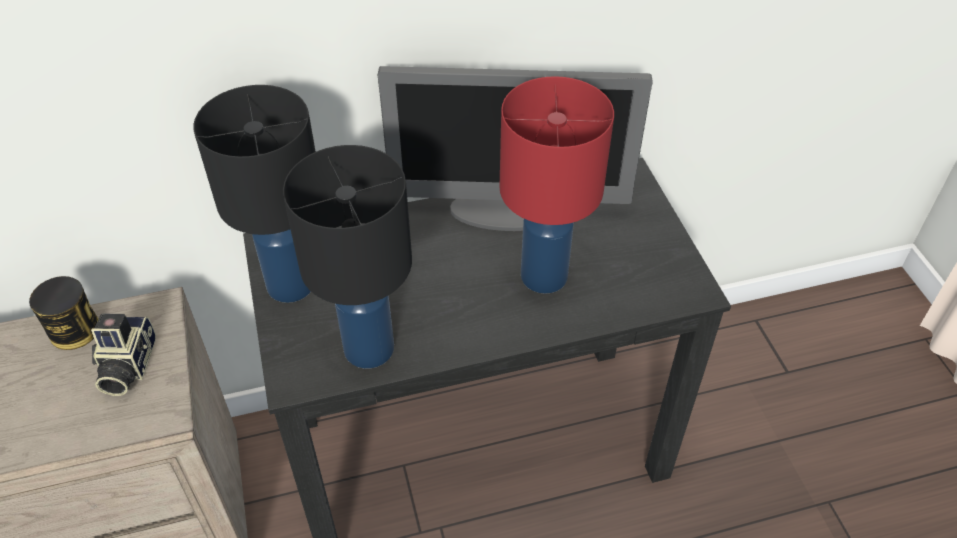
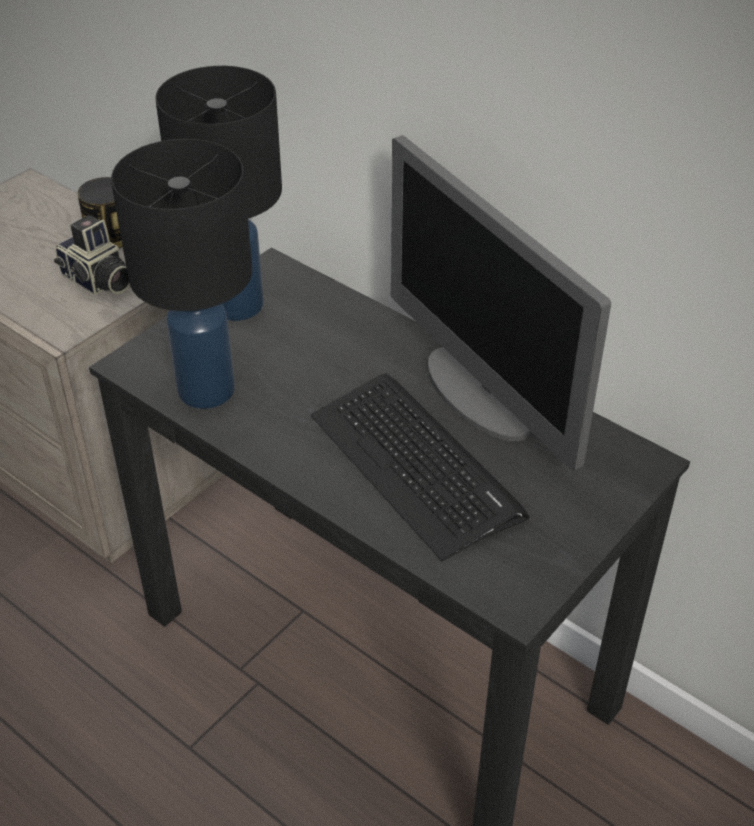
camera: 55 degrees right, 5 degrees down
(126, 366) = (97, 281): camera -> camera turned 105 degrees counterclockwise
(545, 275) = (415, 464): red table lamp -> keyboard

